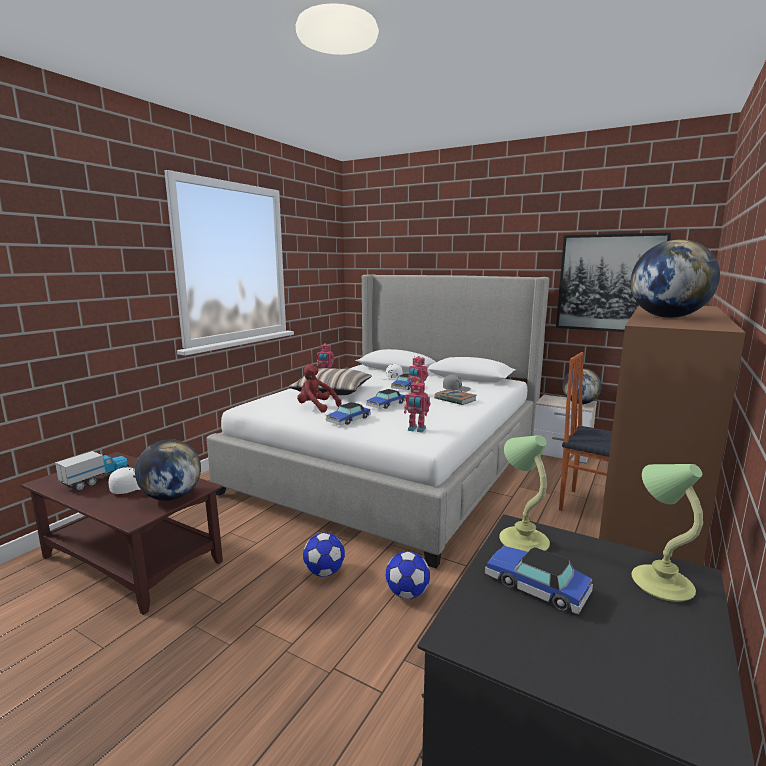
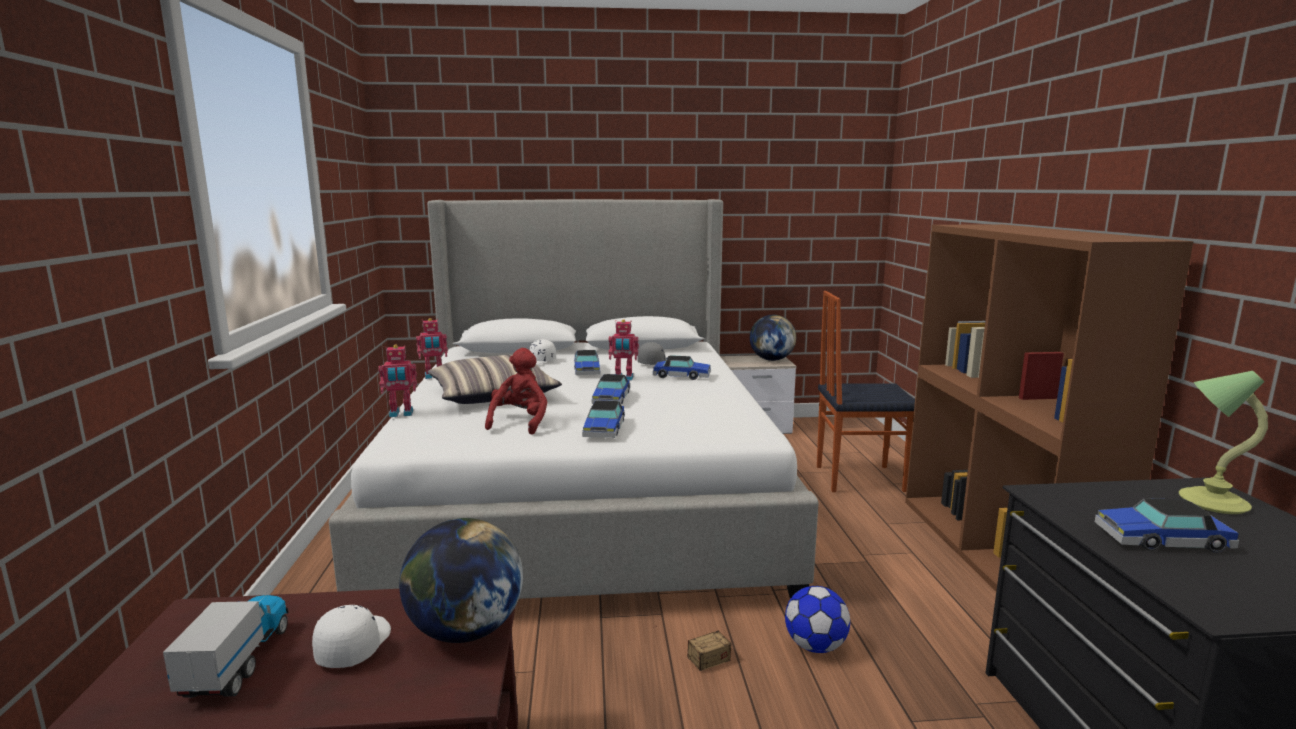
camera: 35 degrees left, 0 degrees up
(316, 407) = (520, 422): red plush toy -> red plush toy turned 105 degrees clockwise
(324, 572) = (687, 667): football -> storage box
(416, 429) = (715, 421): toy robot -> toy robot (401, 414)
(455, 400) = (682, 376): book -> toy car
(523, 540) = (1070, 504): table lamp -> none
(609, 283) = (787, 206): picture -> none
(667, 317) = (1057, 234): globe -> none

